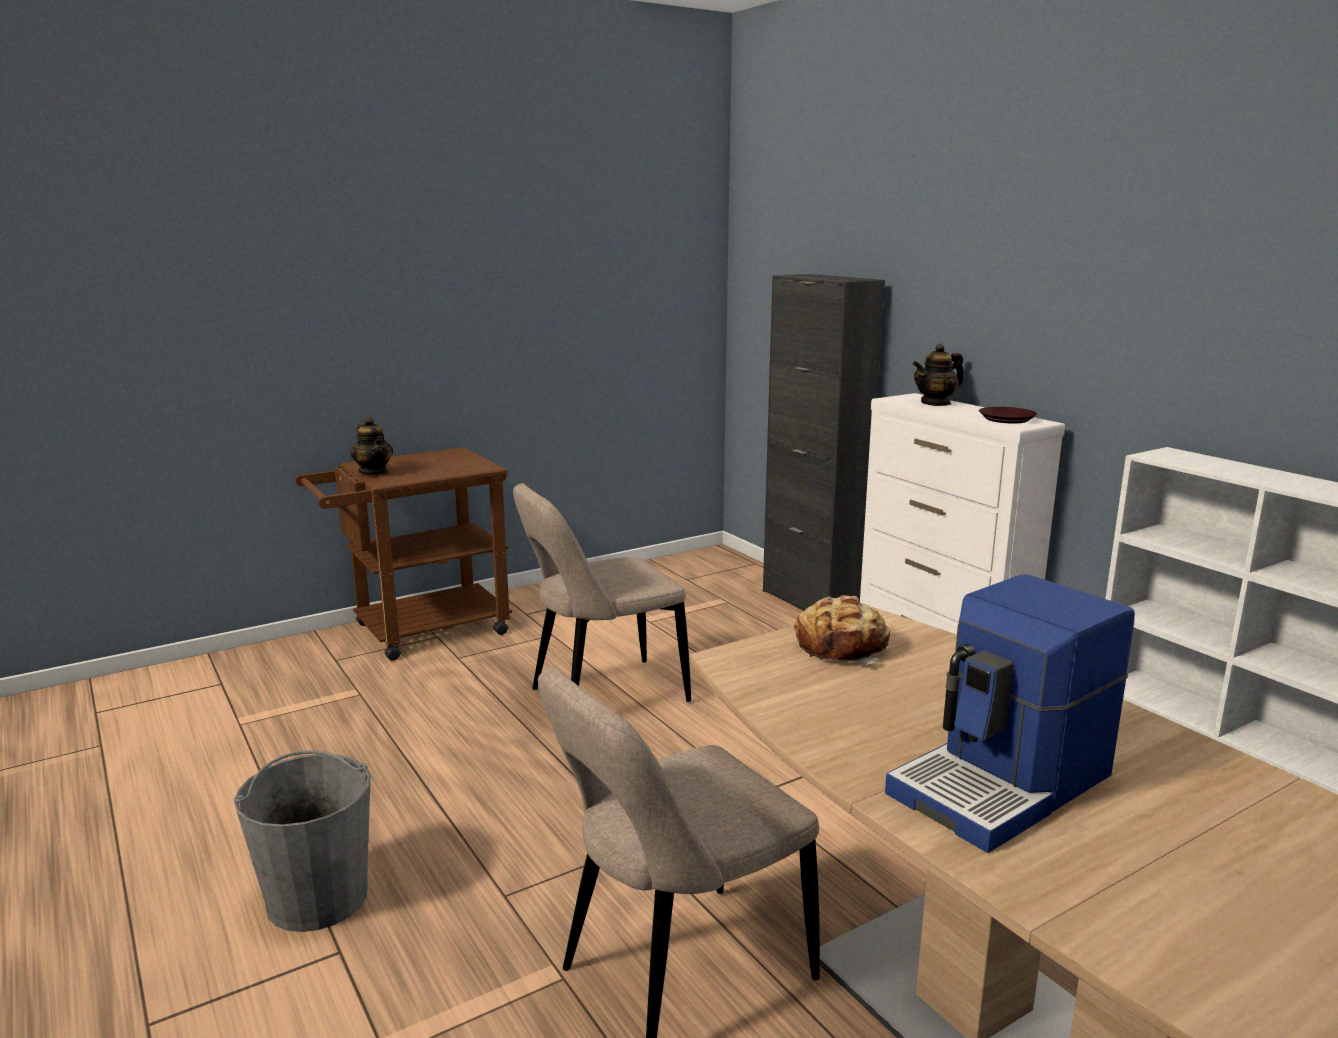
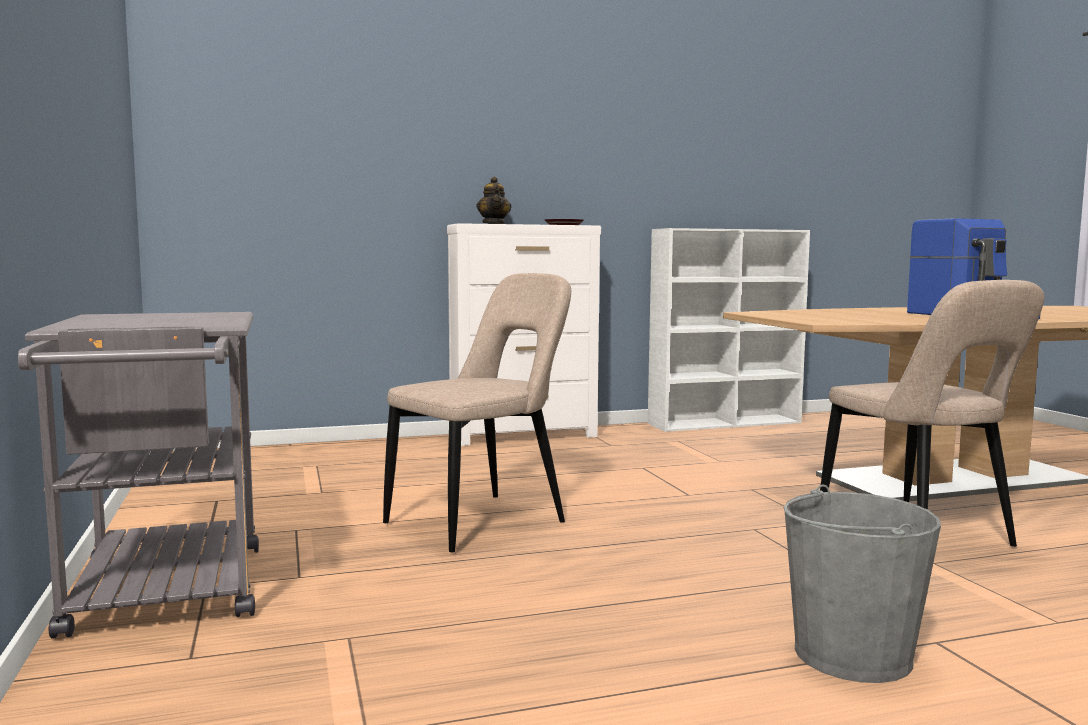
camera: 75 degrees left, 10 degrees down
(374, 472) = (154, 323): teapot -> none
(418, 632) = (166, 598): brown cart -> grey cart
(602, 697) = (483, 521): beige chair -> beige chair turned 120 degrees counterclockwise
(811, 602) = (360, 445): black cabinet -> none
(842, 646) = (798, 315): bread -> none

